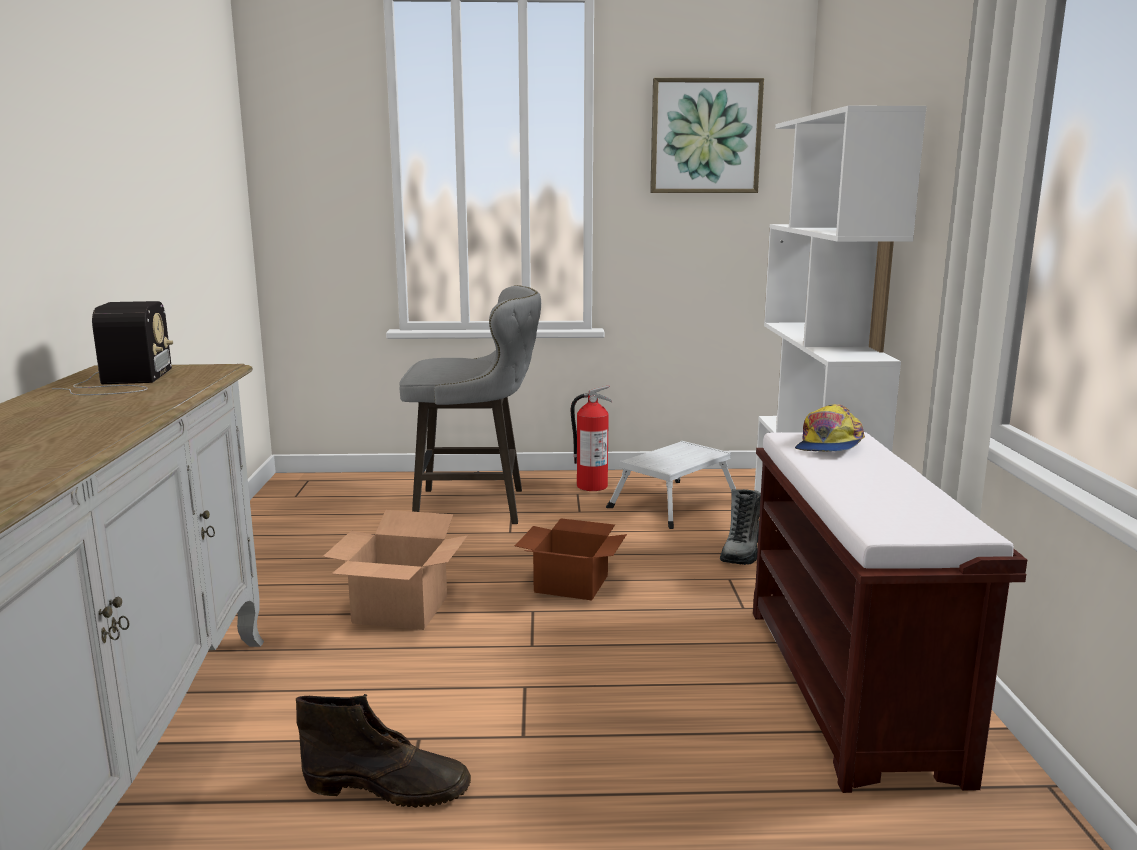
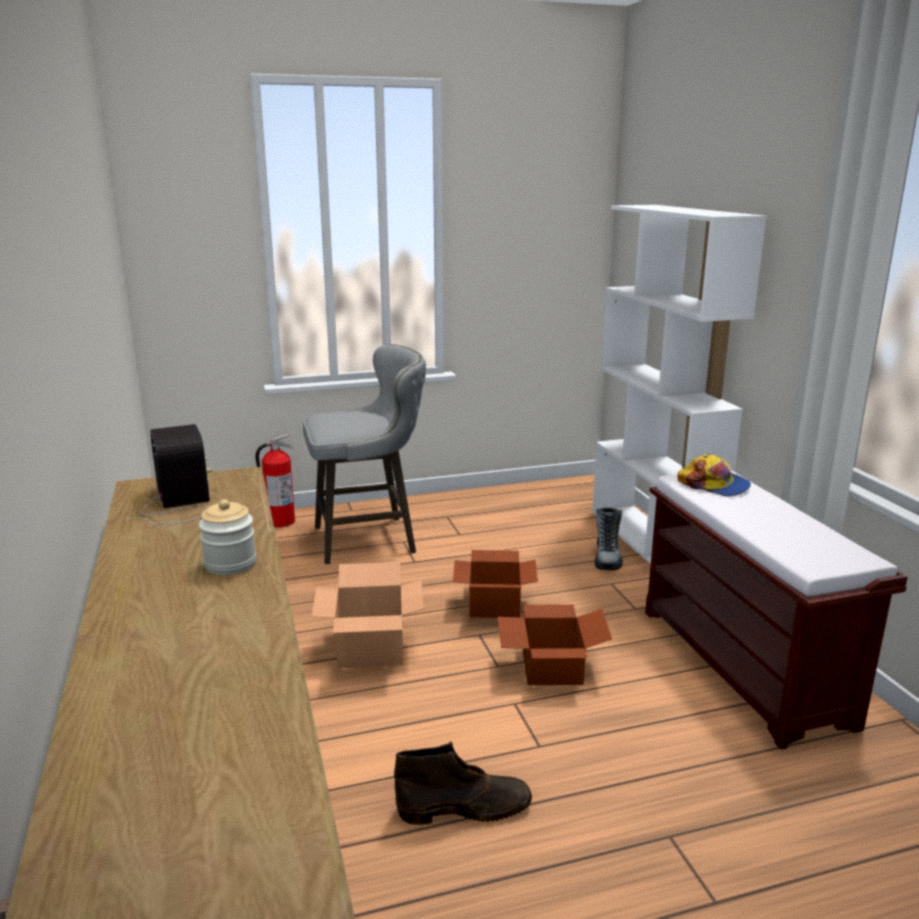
camera: 15 degrees left, 5 degrees up
(90, 425) = (230, 564): none -> jar
(591, 486) = (454, 508): fire extinguisher -> fire extinguisher (280, 521)
(593, 655) = (550, 667): none -> cardboard box
(673, 503) = (530, 517): white step ladder -> none
(705, 136) = (534, 205): picture -> none
(829, 445) = (714, 485): cap -> cap turned 60 degrees counterclockwise

